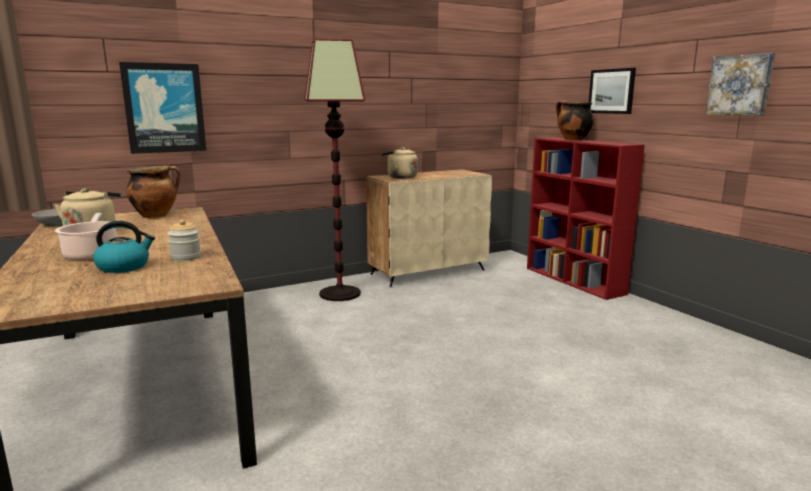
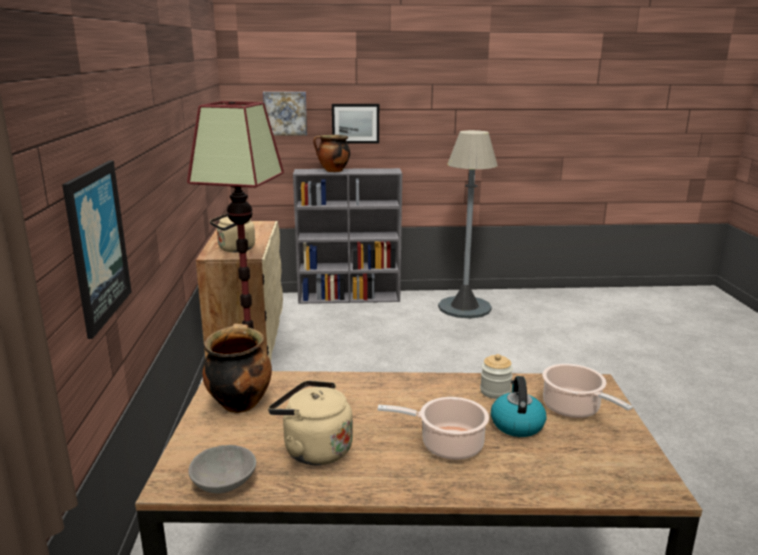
camera: 65 degrees left, 5 degrees up
(155, 280) = (574, 409): none -> cooking pot
(574, 281) = (350, 297): red bookcase -> grey bookcase
(654, 330) = (464, 307): none -> grey floor lamp
(740, 85) = (470, 120): picture -> picture (285, 113)

